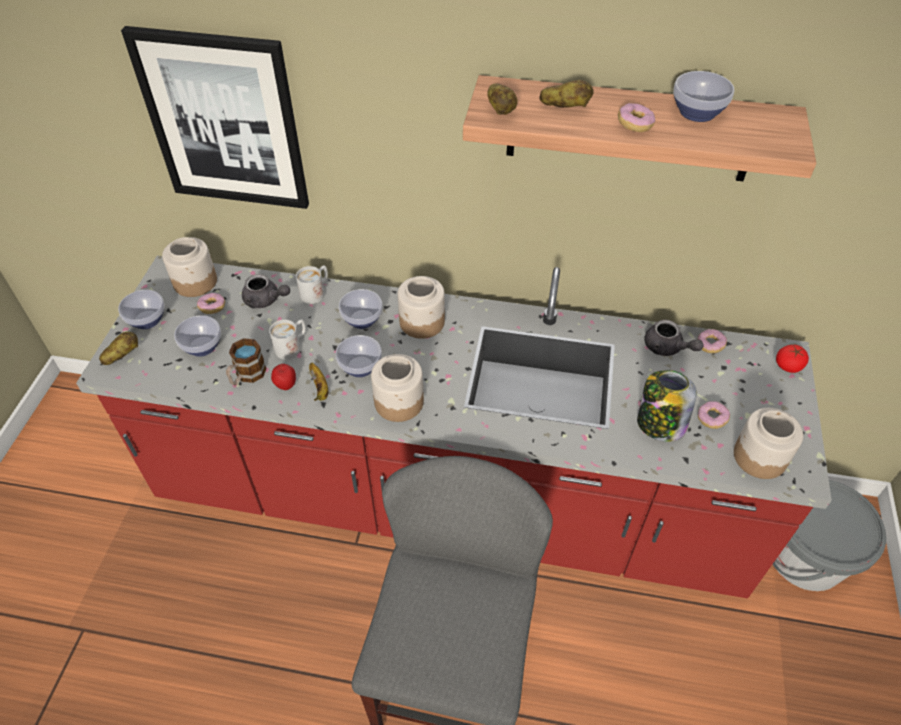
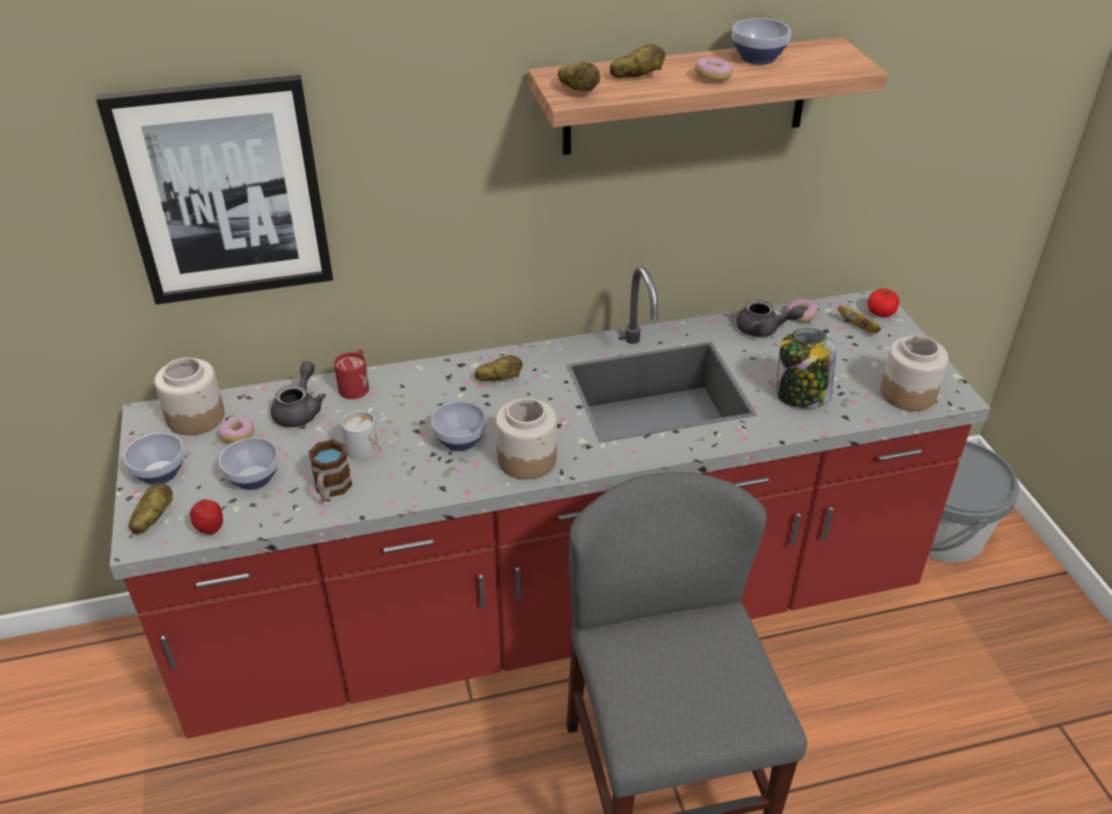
camera: 25 degrees left, 10 degrees down
(265, 300) = (300, 410): grey teapot -> grey teapot turned 75 degrees counterclockwise
(286, 386) = (386, 485): apple -> apple (210, 530)
(316, 292) = (356, 385): white mug -> red mug
(320, 388) = (428, 475): banana -> banana (859, 328)
(361, 320) = (429, 397): bowl -> none
(422, 322) = (499, 379): jar -> potato
(711, 419) = (845, 376): donut -> none

